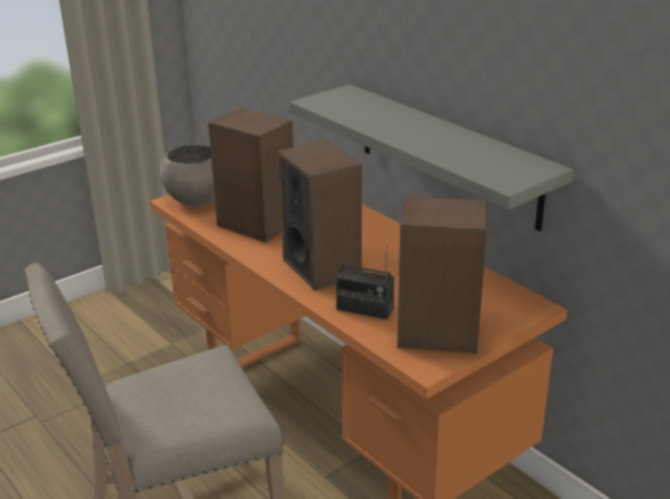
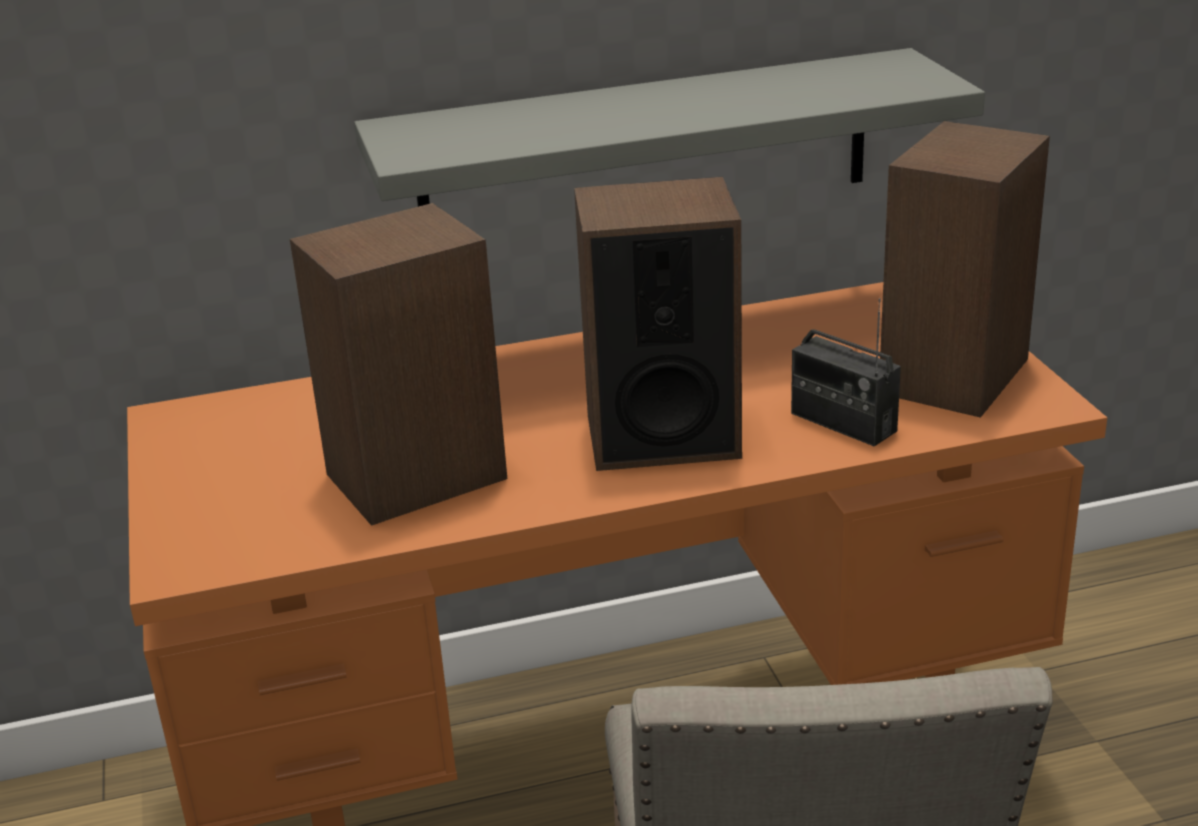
camera: 65 degrees left, 0 degrees up
(195, 200) = (209, 536): grey bowl -> none
(364, 309) = (843, 422): radio -> radio turned 90 degrees clockwise

